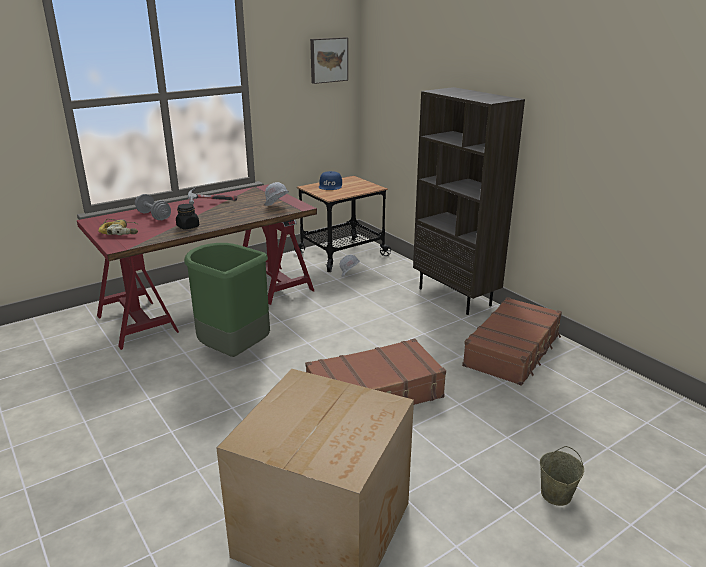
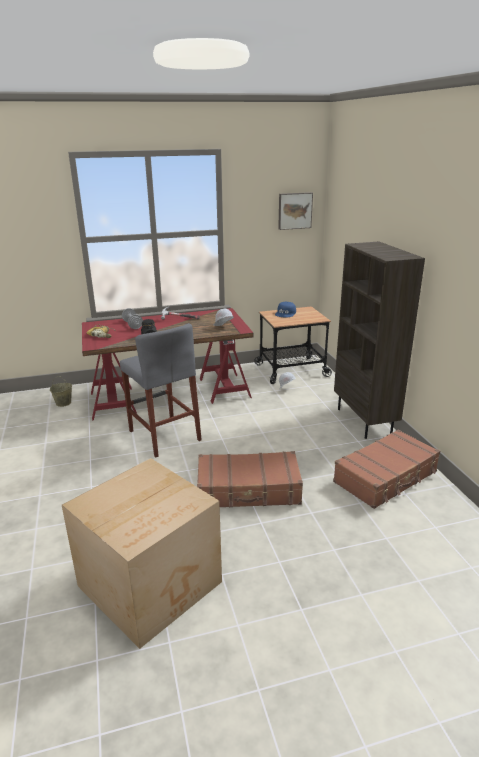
camera: 20 degrees right, 0 degrees up
(232, 351) = (164, 435): green trash can -> grey stool
(556, 495) = (345, 608): beige bucket -> beige bucket (63, 403)

